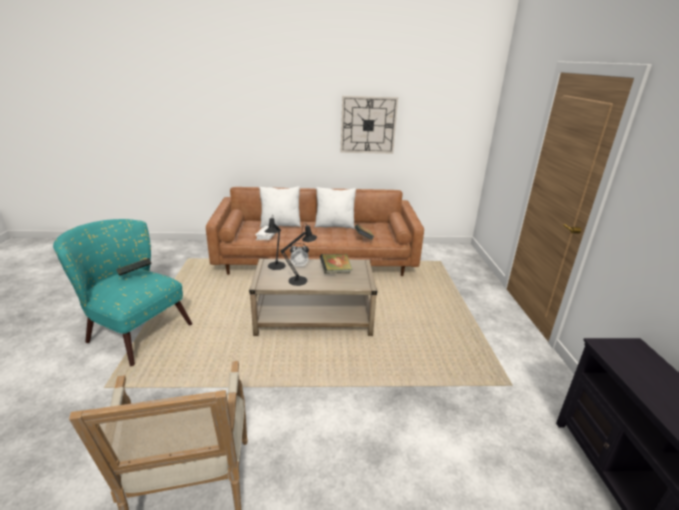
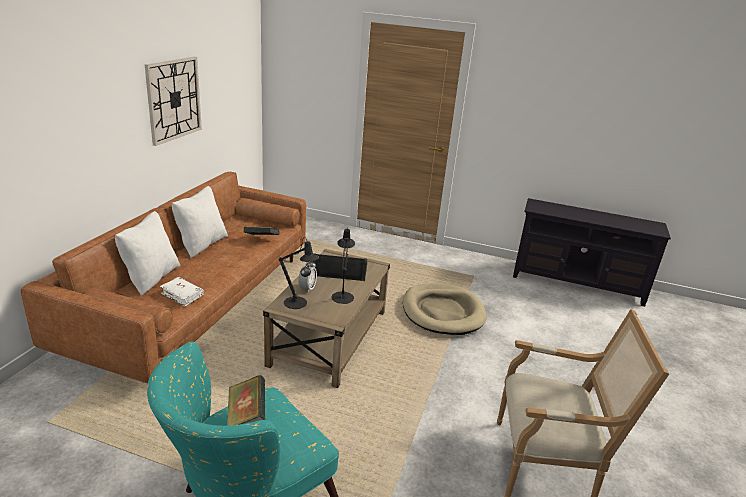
camera: 70 degrees left, 0 degrees up
(335, 272) = (339, 272): book -> black speaker
(408, 373) = (443, 312): none -> beige dog bed

